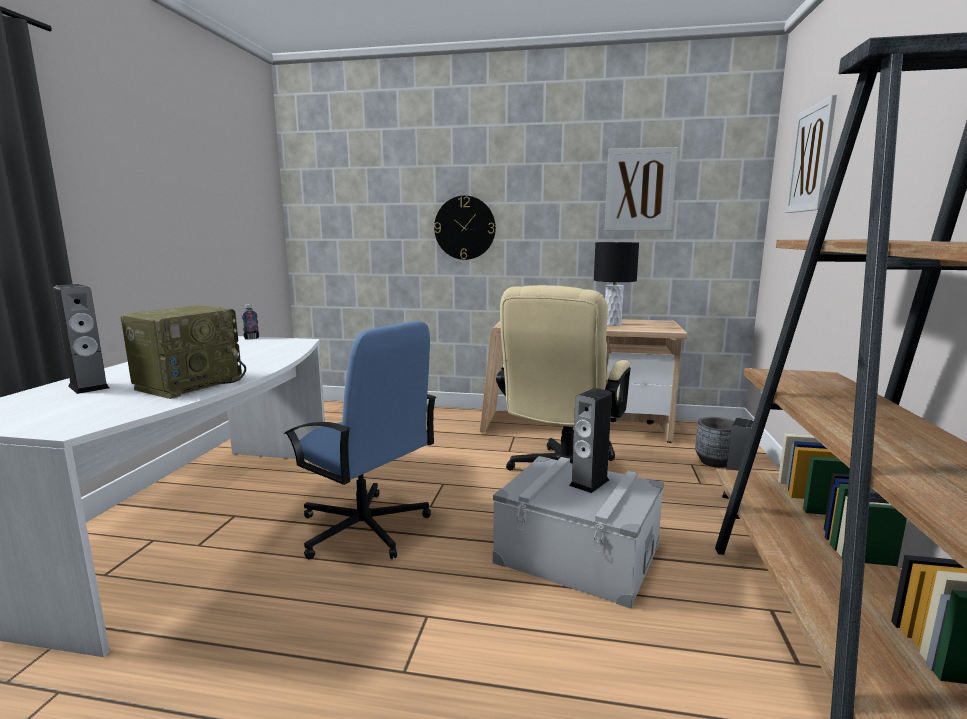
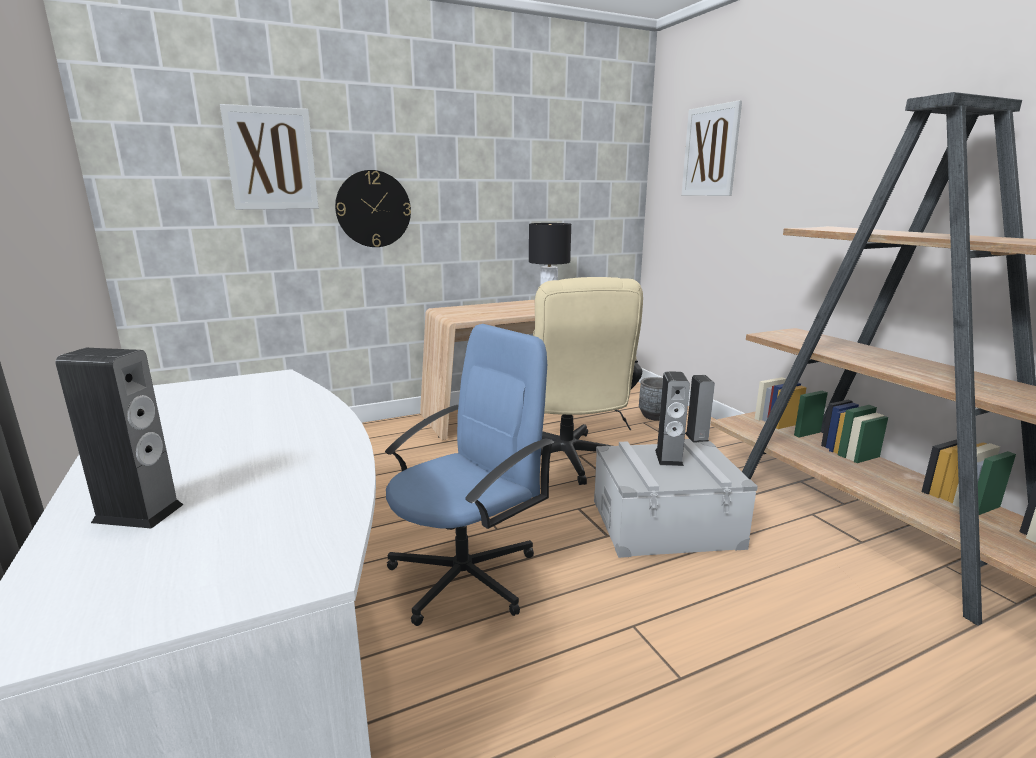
camera: 35 degrees left, 5 degrees up
(190, 384) = (296, 465): radio -> none
(251, 338) = (189, 385): bottle -> none
(364, 528) = (466, 575): blue office chair -> blue office chair turned 45 degrees counterclockwise
(639, 190) = (550, 169): picture -> picture (271, 159)

